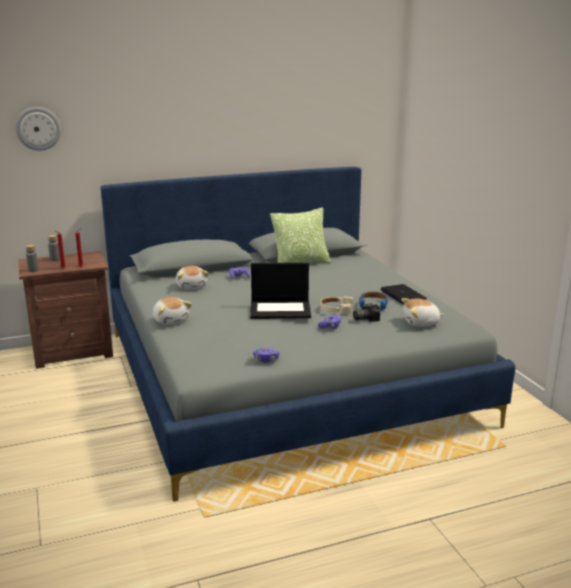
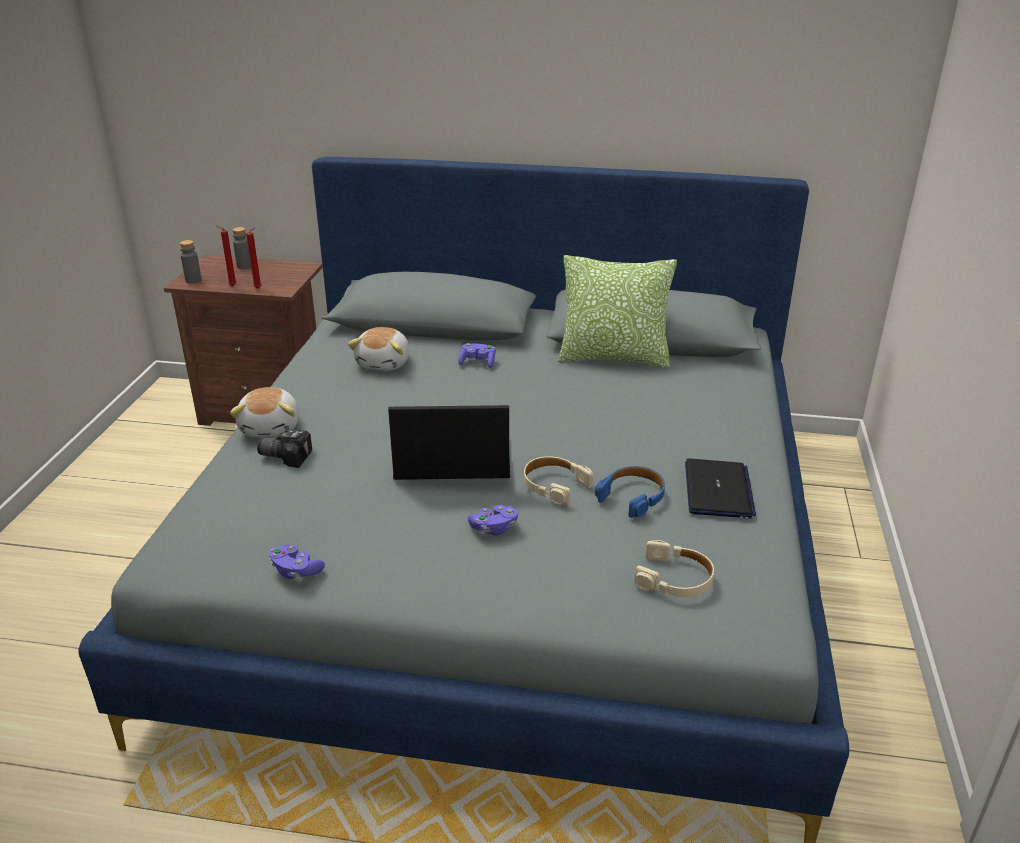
camera: 30 degrees right, 10 degrees up
(38, 128) = (226, 50): wall clock -> none
(281, 309) = (451, 459): laptop -> laptop turned 150 degrees clockwise
(364, 318) = (579, 528): camera -> camera (286, 455)
(421, 323) = (675, 579): plush toy -> beige headphones

